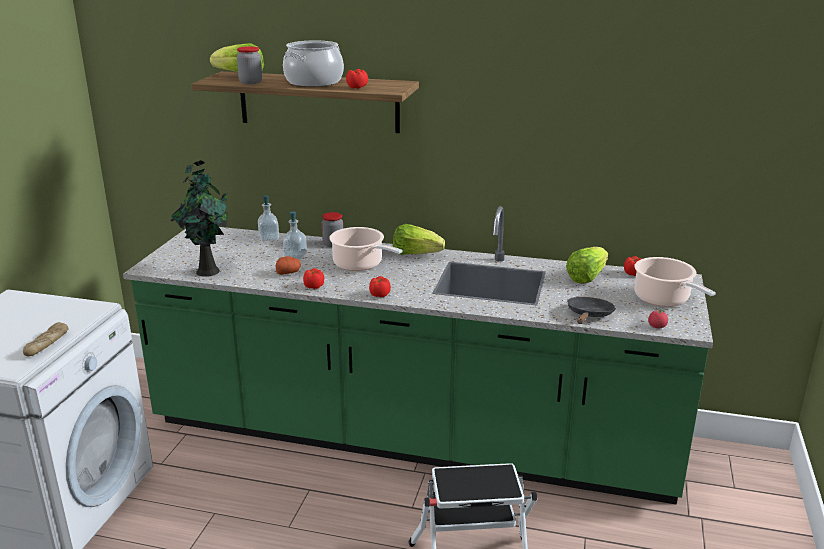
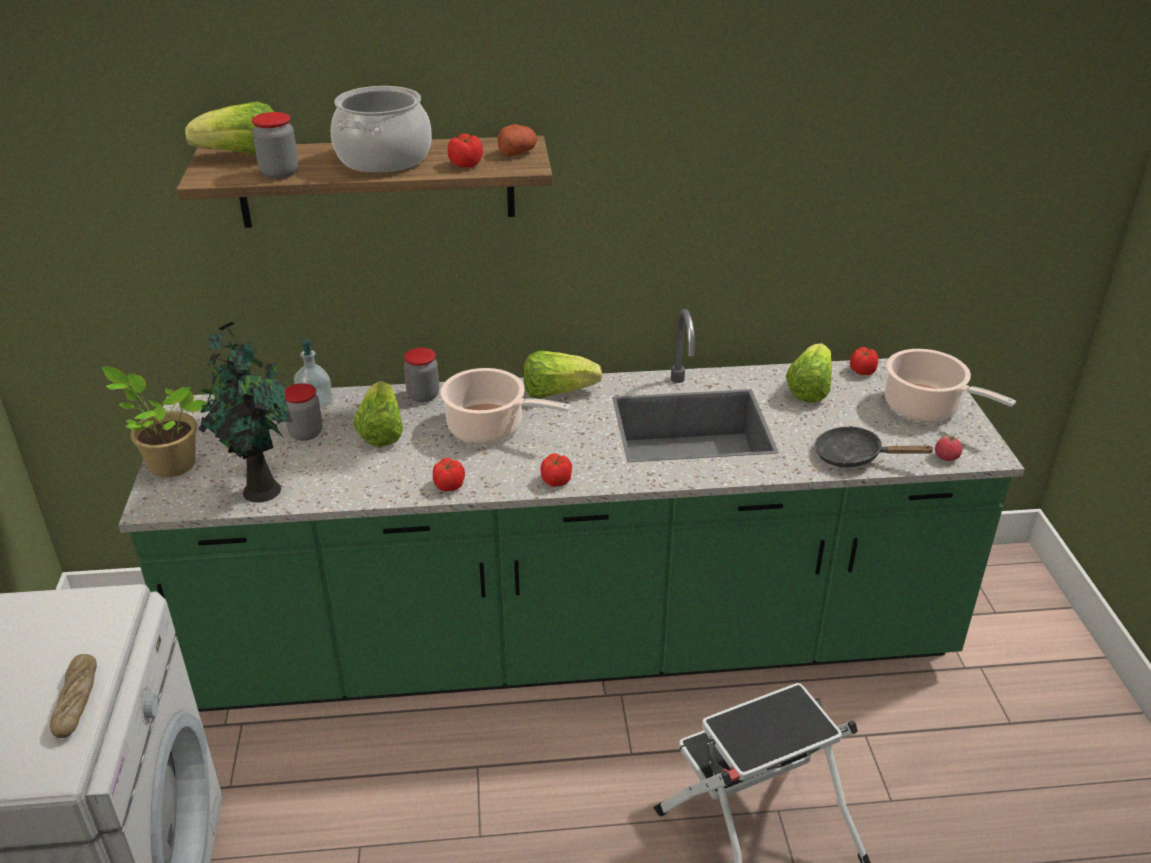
camera: 20 degrees left, 10 degrees up
(169, 252) = (169, 464): none -> potted plant
(252, 250) = (306, 433): none -> jar
(288, 272) = (392, 466): potato -> potato (517, 152)
(295, 256) = (381, 431): soap dispenser -> lettuce
(589, 315) = (854, 457): black frying pan -> black frying pan turned 75 degrees counterclockwise

